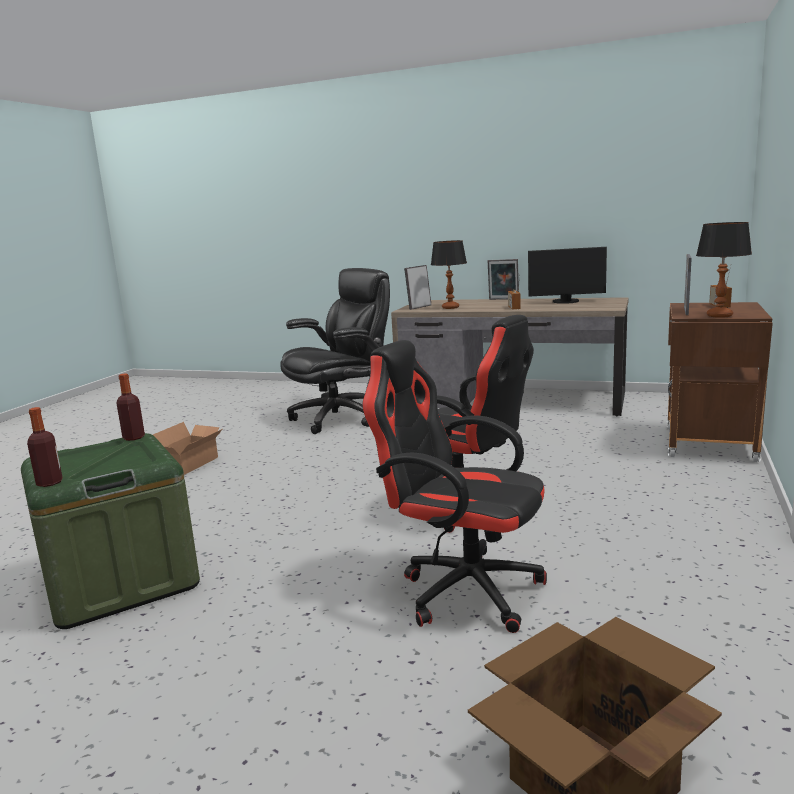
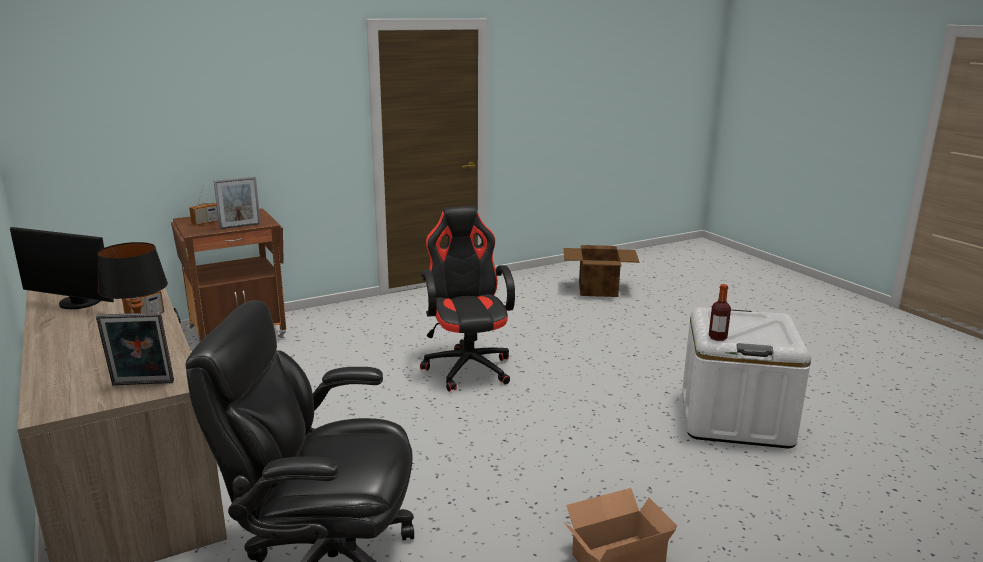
camera: 140 degrees left, 5 degrees up
(49, 483) = (780, 316): bottle -> none
(120, 581) = (735, 418): green storage box -> white storage box
(461, 589) = (550, 335): black office chair -> none
(503, 299) = (34, 349): picture frame -> none
(566, 302) = (77, 303): monitor -> monitor turned 150 degrees clockwise
(719, 316) = (260, 217): table lamp -> none

